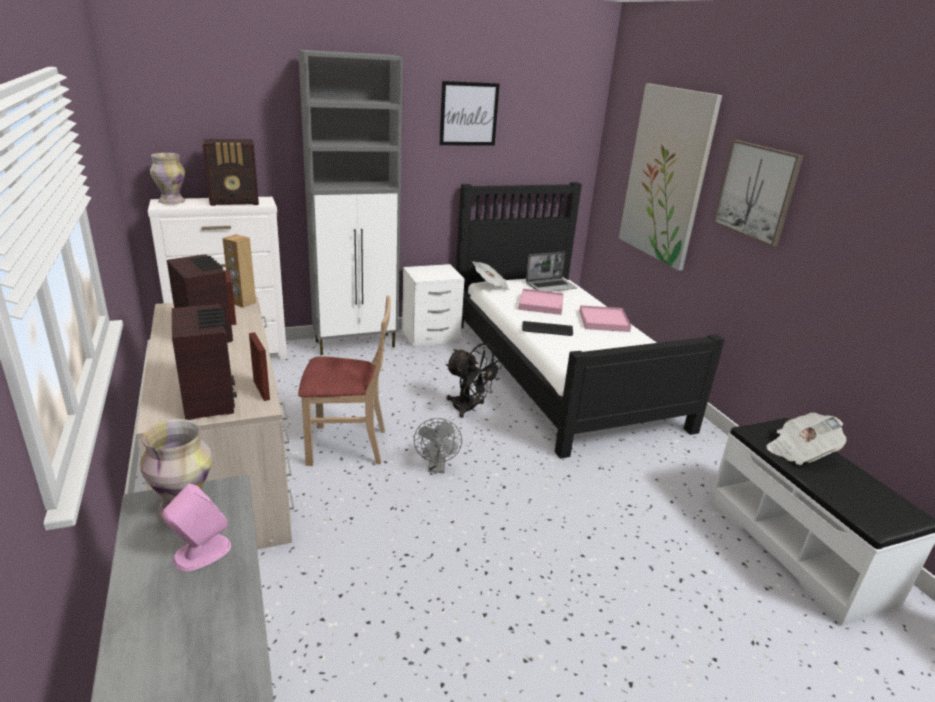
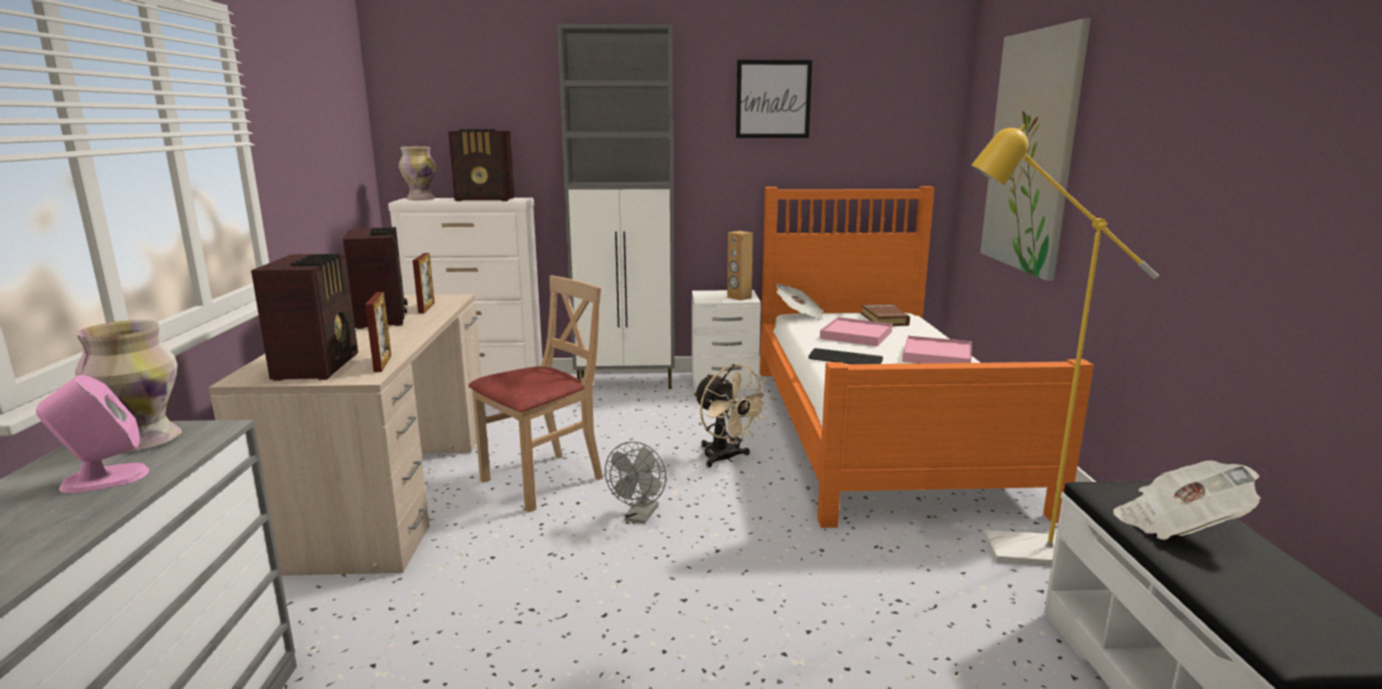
camera: 20 degrees right, 10 degrees down
(242, 303) = (452, 298): brown speaker -> brown speaker (739, 297)
(347, 445) = (543, 480): beige chair -> beige chair turned 60 degrees counterclockwise
(469, 409) = (725, 458): black fan -> beige fan
(551, 286) = (884, 319): laptop -> brown book
(559, 371) = (878, 429): black bed -> orange bed
(676, 458) = (1012, 550): none -> yellow floor lamp
(757, 191) = (1139, 138): picture -> none

